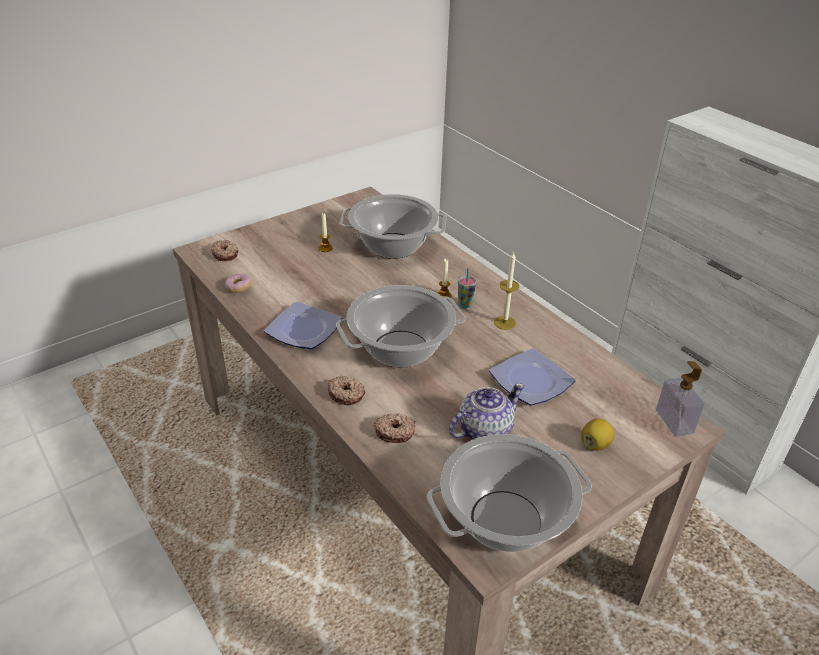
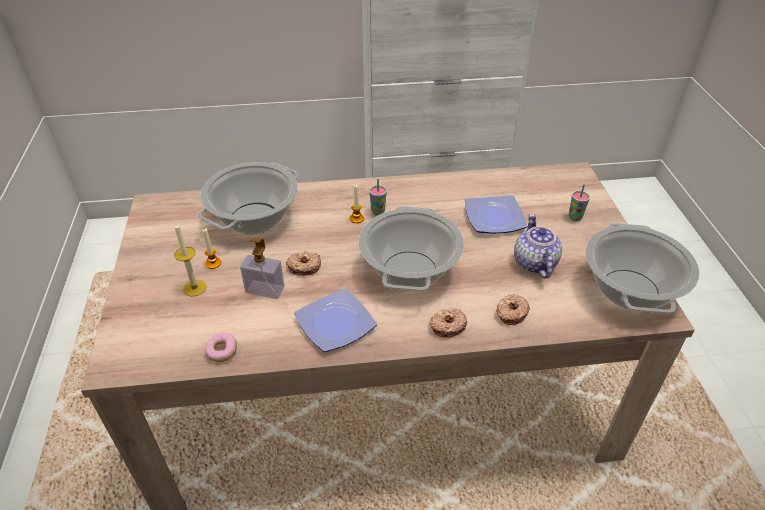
camera: 60 degrees left, 5 degrees up
(225, 254) = (145, 344): donut -> donut (304, 266)
(504, 322) = (417, 201): candle -> candle (194, 288)
(595, 444) = (575, 217): lemon -> cup
(674, 422) = (570, 176): soap dispenser -> soap dispenser (265, 290)

